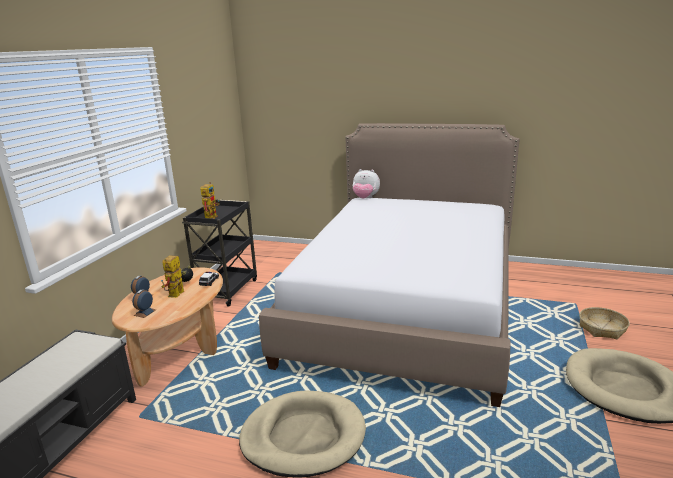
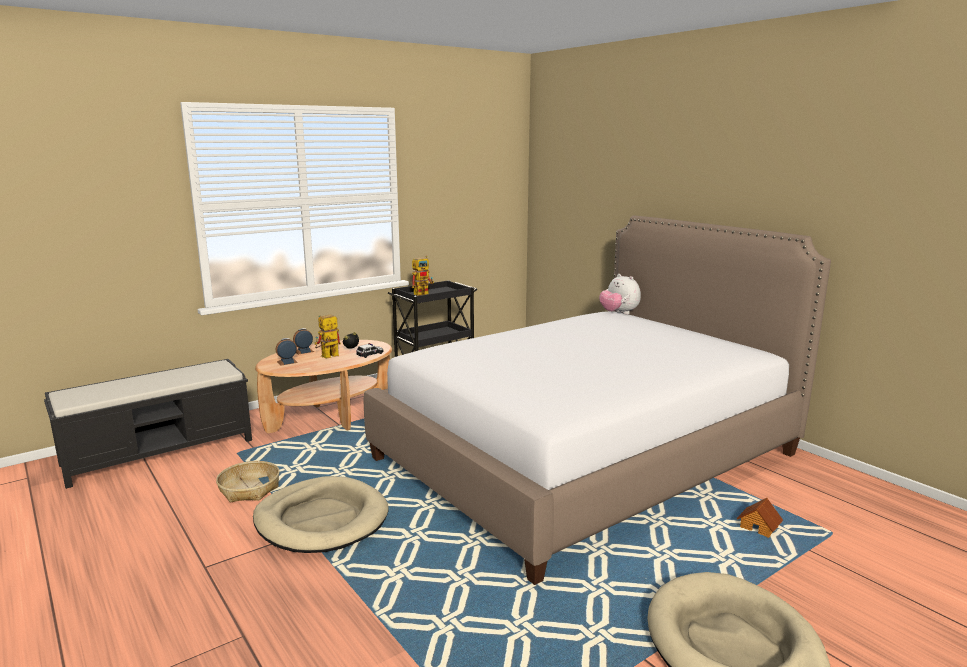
camera: 35 degrees right, 5 degrees down
(545, 315) = (759, 527): none -> toy house
(601, 328) = (823, 574): basket -> basket (249, 489)

